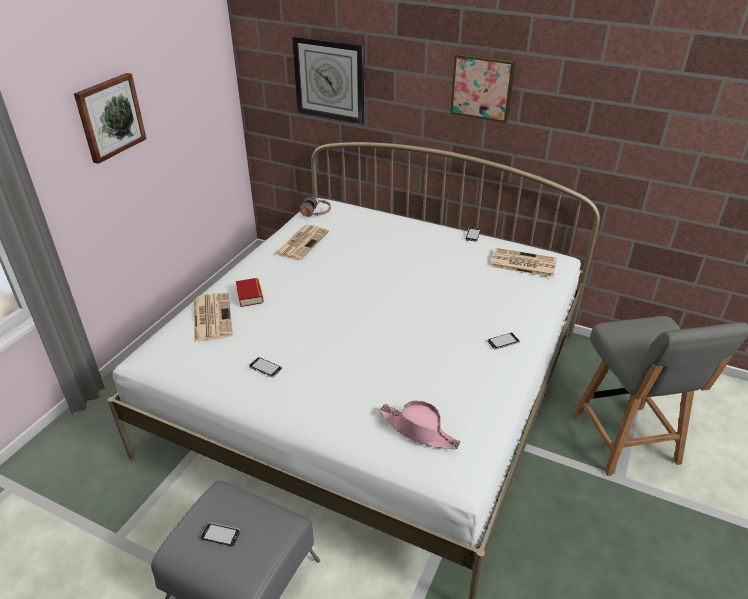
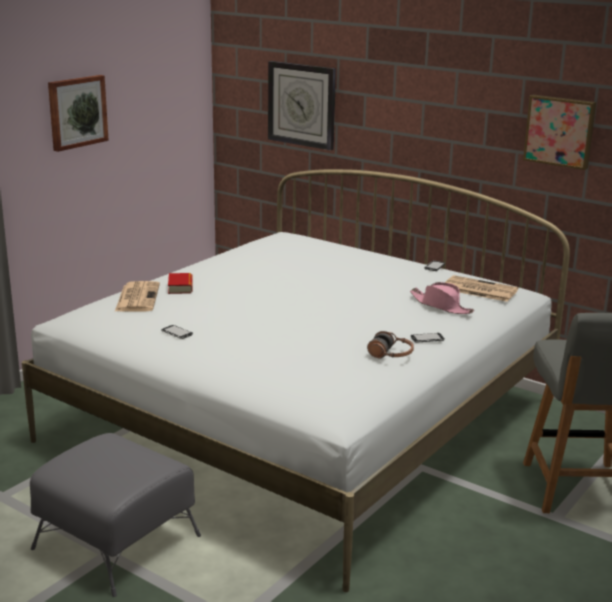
camera: 10 degrees right, 15 degrees down
(220, 535) = (101, 461): phone -> none
(302, 242) = (248, 257): newspaper -> none
(316, 213) = (272, 239): headphones -> headphones (391, 355)
(419, 431) = (310, 384): pink hat -> pink hat (441, 306)
(482, 86) = (448, 108): picture -> picture (560, 131)

